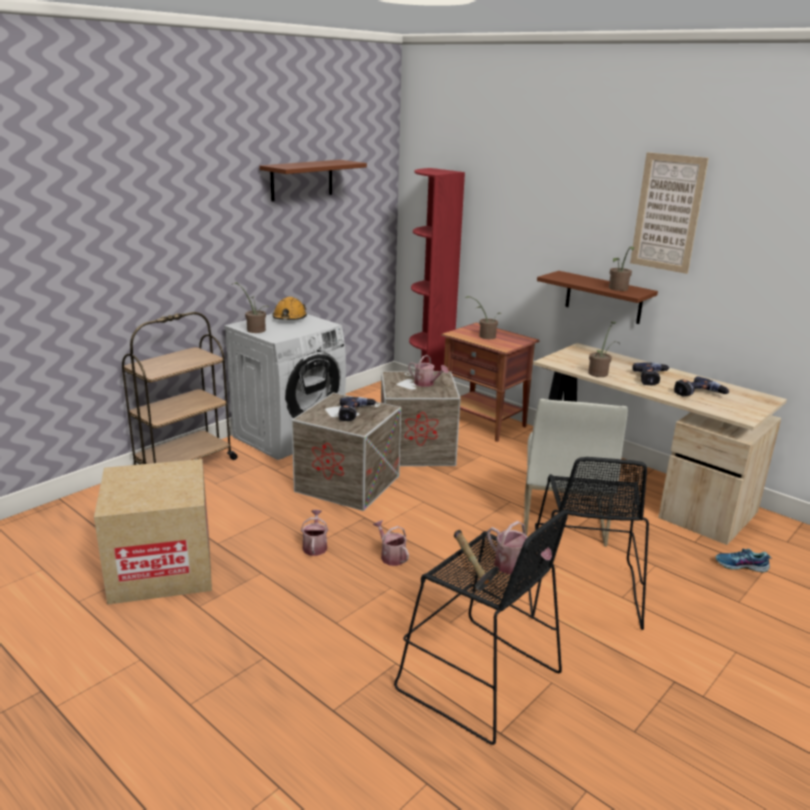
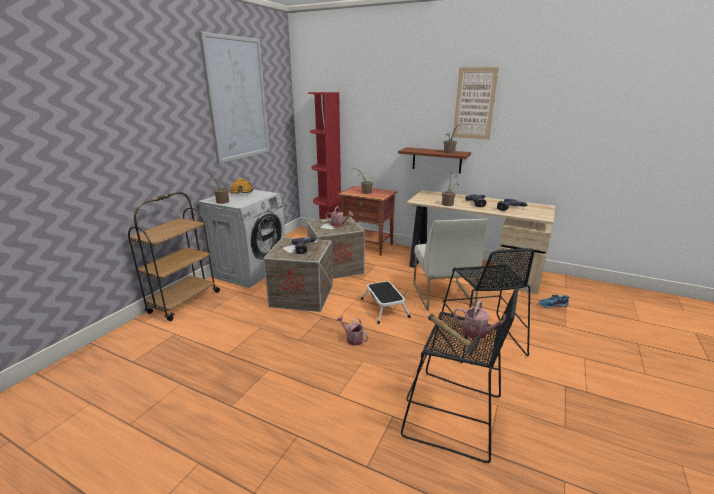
camera: 15 degrees left, 0 degrees up
(161, 568) = (191, 381): cardboard box -> none
(302, 180) = (237, 99): brown shelf -> picture
(315, 546) = (298, 342): watering can -> none
(460, 521) = (384, 308): none -> black step ladder

